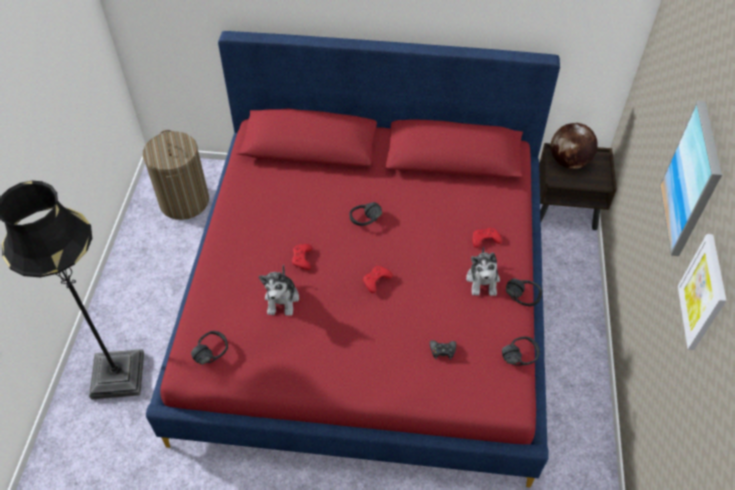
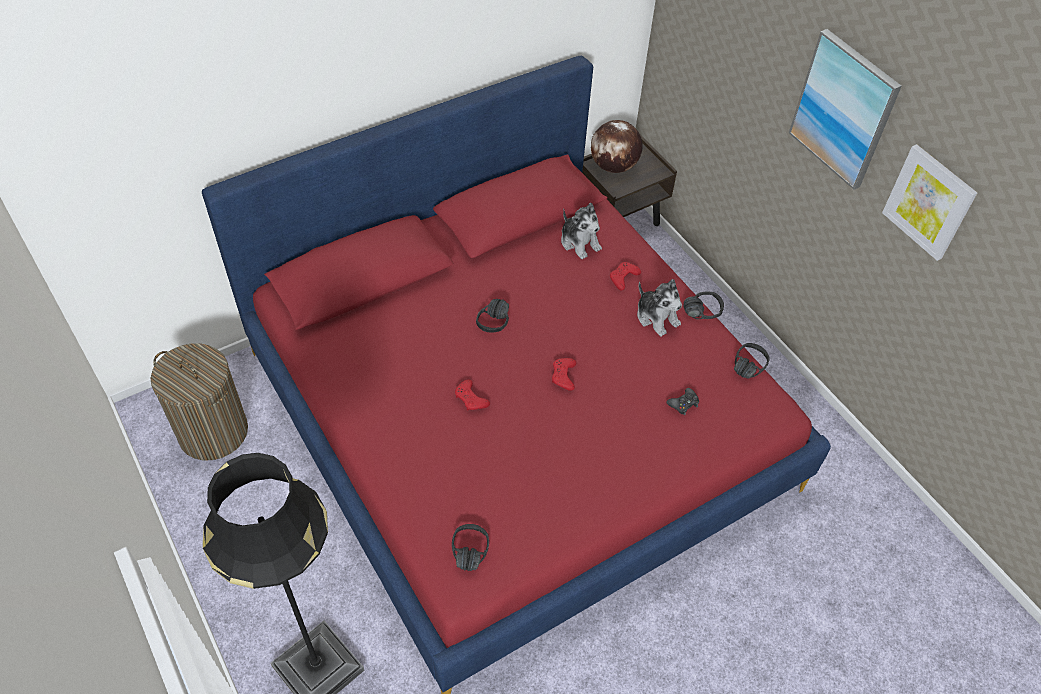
camera: 40 degrees left, 0 degrees up
(282, 299) = (491, 451): plush toy -> plush toy (579, 242)

